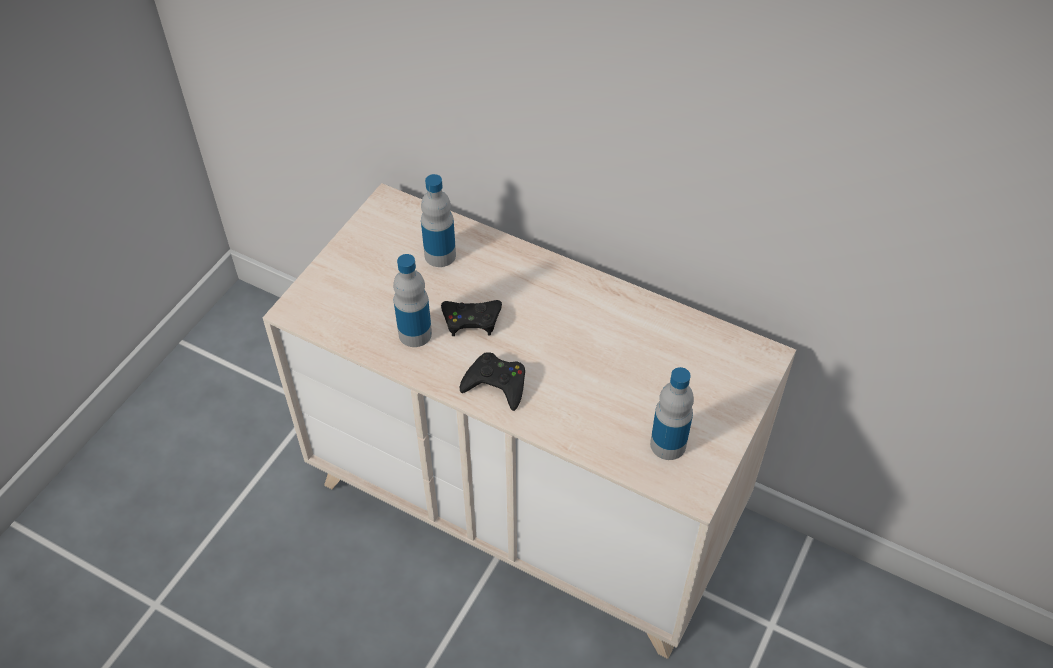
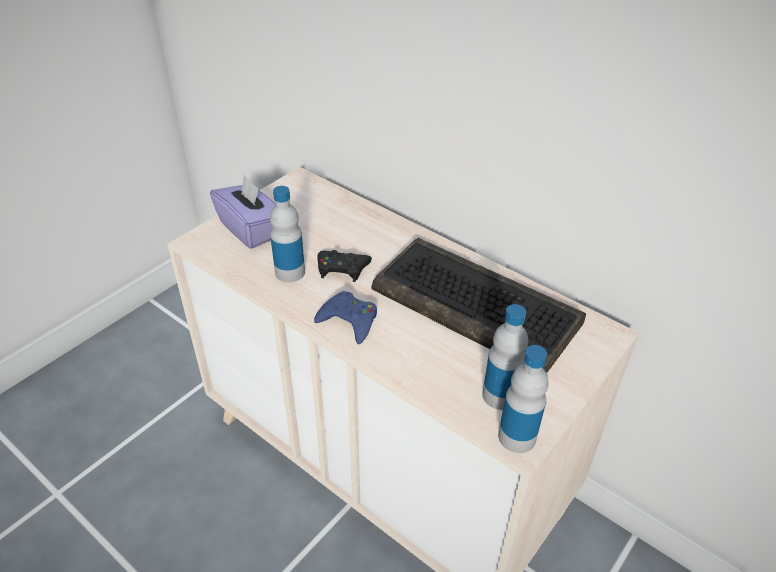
camera: 10 degrees right, 10 degrees down
(353, 283) = (251, 229): none -> purple tissue box
(440, 255) = (330, 219): bottle -> bottle (517, 437)
(496, 384) = (349, 321): black game controller -> blue game controller
(627, 344) = (478, 306): none -> keyboard

